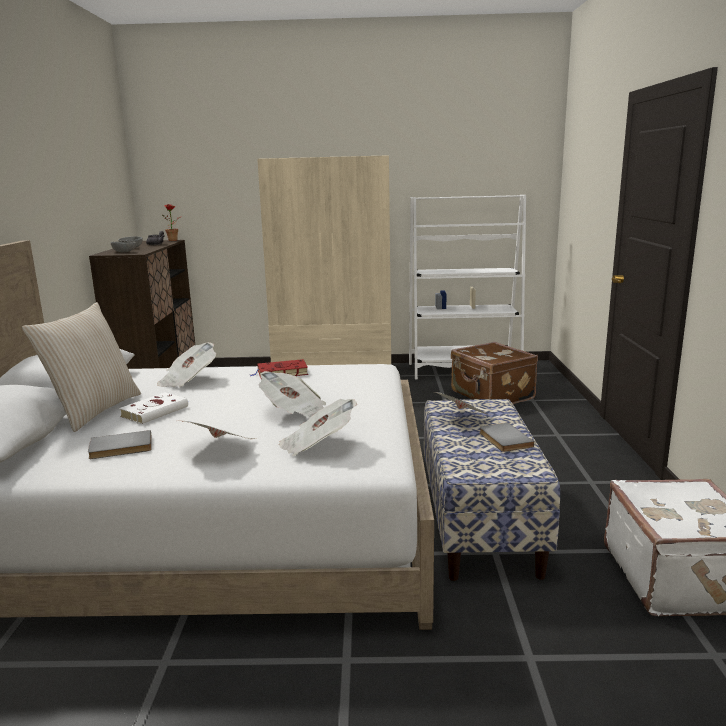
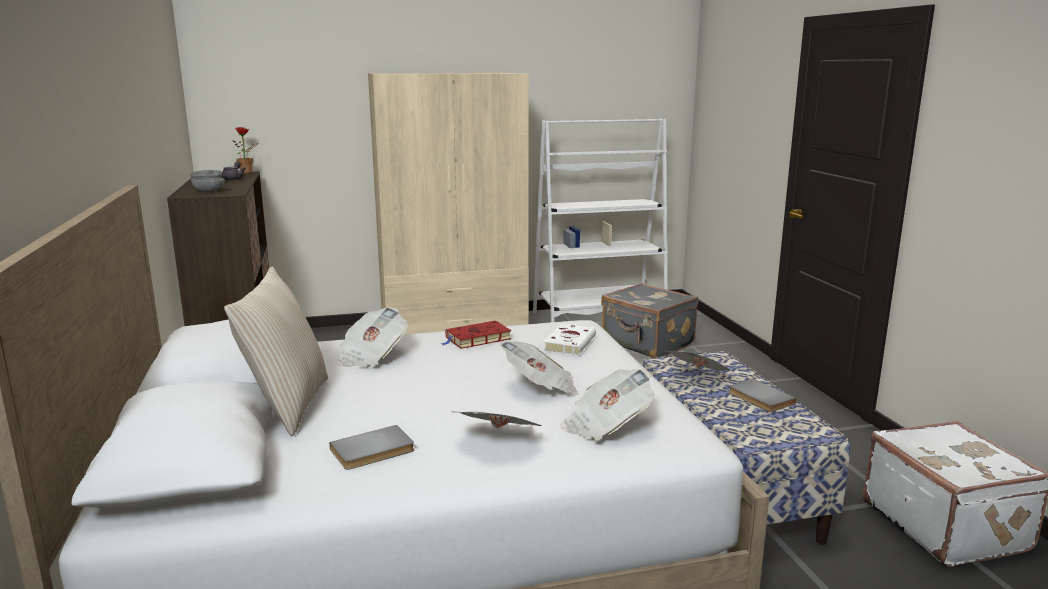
camera: 15 degrees left, 0 degrees up
(156, 411) = (370, 400): white book -> white book (570, 343)
(491, 395) = (647, 344): brown suitcase -> grey suitcase

